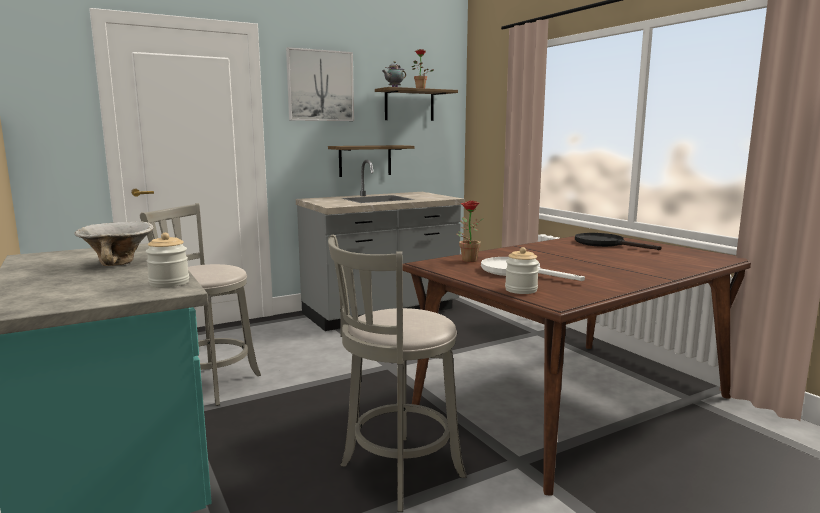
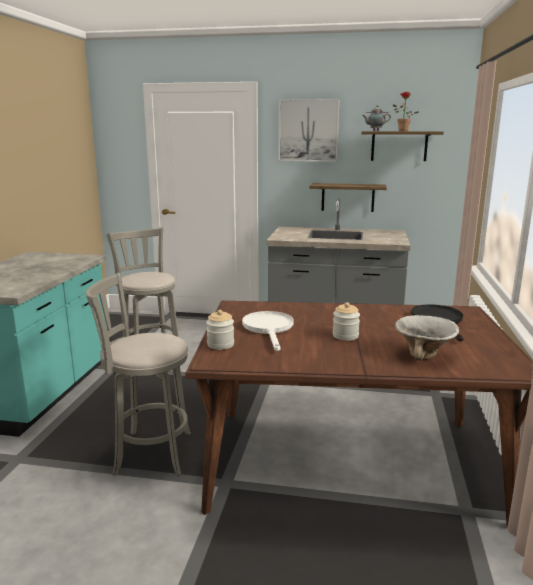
camera: 40 degrees right, 5 degrees up
(119, 263) = (43, 268): bowl -> bowl (424, 355)
(169, 283) = (22, 287): jar -> jar (345, 336)
(467, 260) = (269, 308): potted plant -> none

